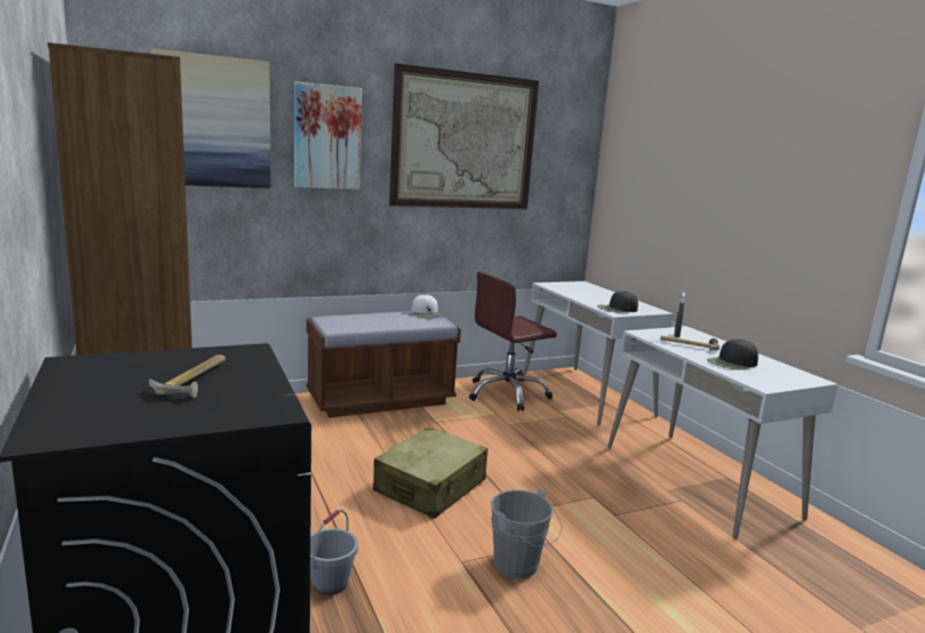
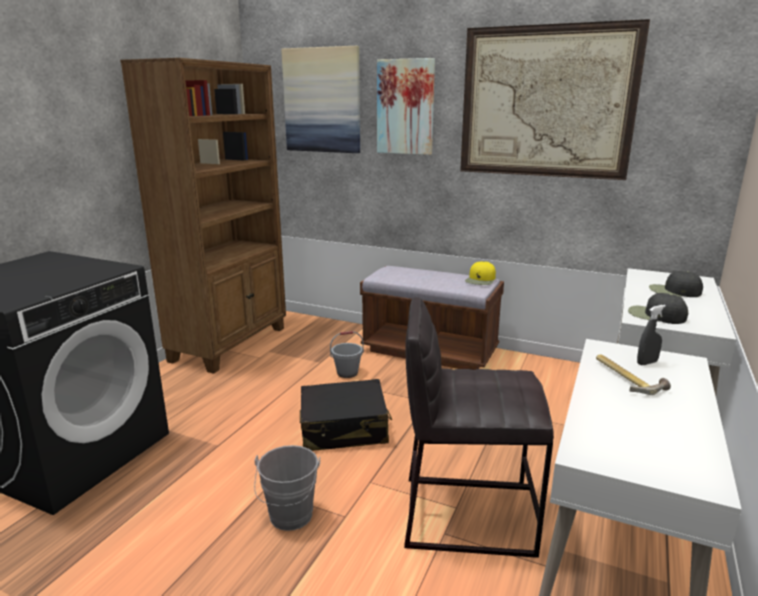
camera: 50 degrees right, 5 degrees up
(197, 380) = (47, 277): hammer -> none
(330, 583) = (182, 455): grey bucket -> grey bucket (347, 373)
(426, 313) = (480, 280): white cap -> yellow cap
(431, 486) = (344, 429): beige suitcase -> black suitcase
(507, 394) = (554, 384): brown office chair -> none
(604, 497) = (466, 513): none -> grey stool
(732, 363) = (626, 416): black cap -> black cap (674, 291)

